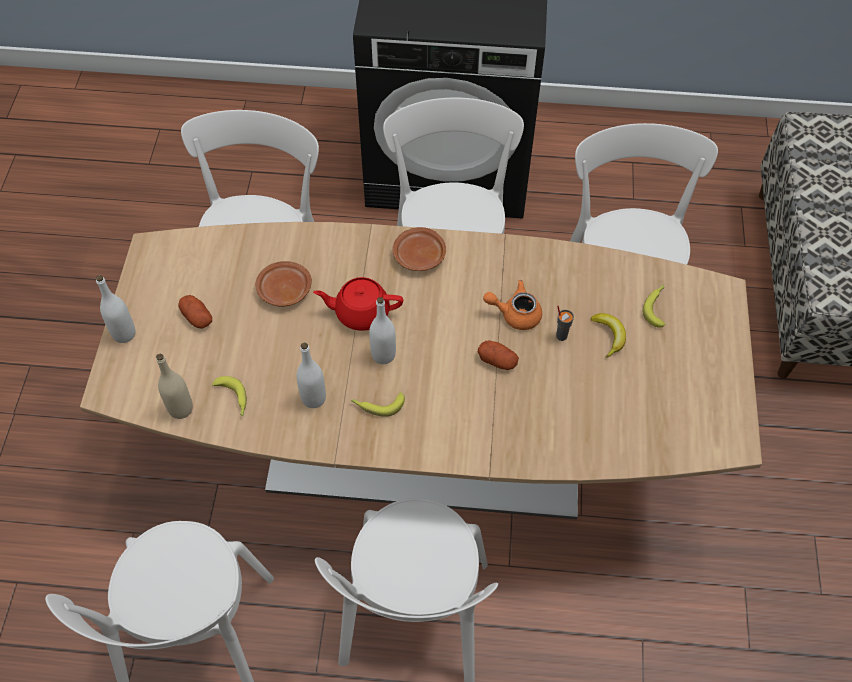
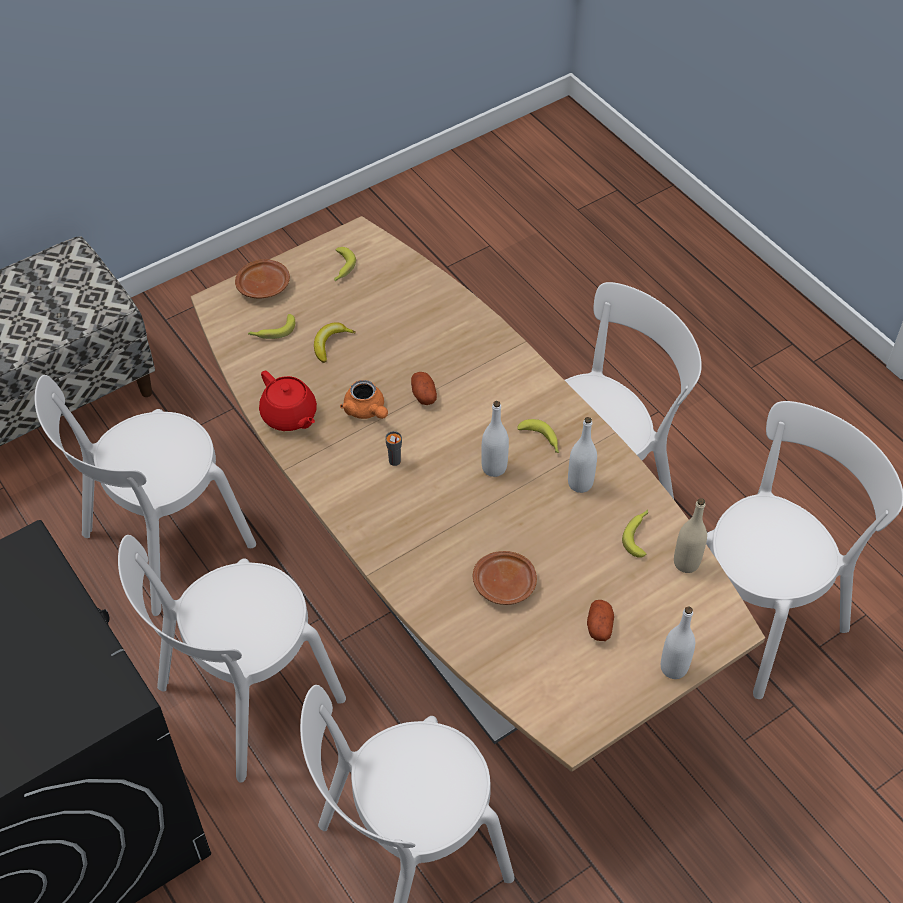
camera: 130 degrees left, 5 degrees down
(361, 312) = (470, 511): red teapot -> red teapot (289, 416)
(419, 256) = (369, 513): brown plate -> brown plate (264, 286)
(561, 335) = (359, 371): grey cup -> grey cup (394, 461)
(697, 400) = (341, 268): none -> banana

